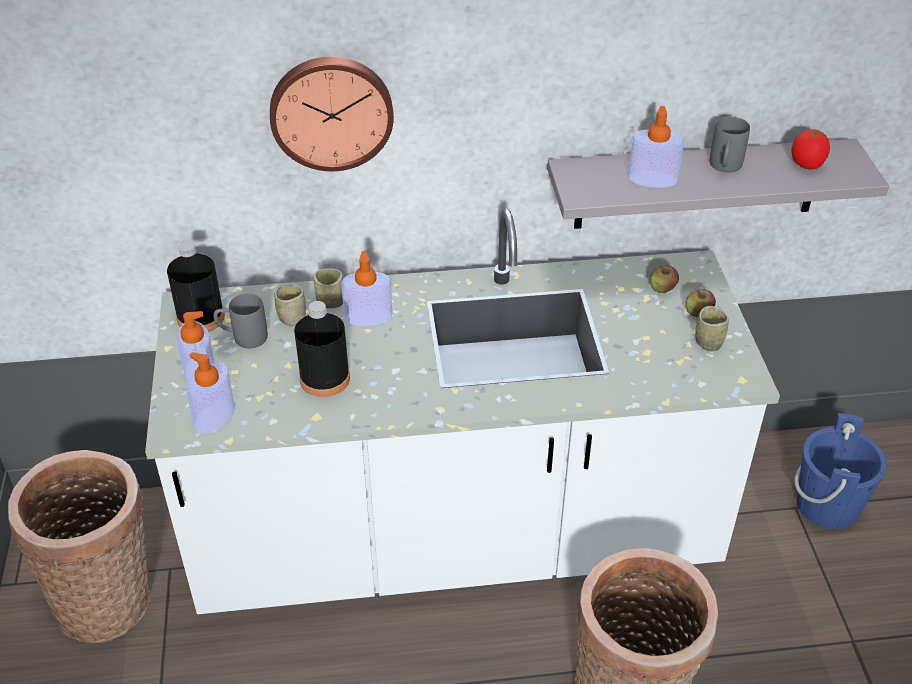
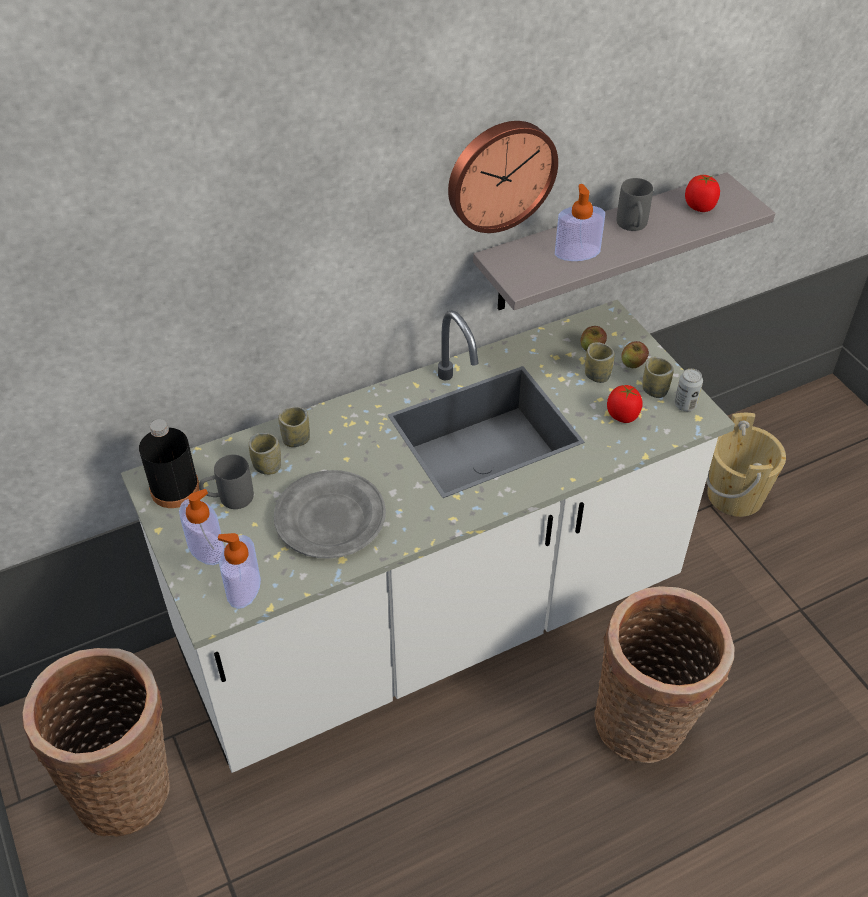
camera: 20 degrees left, 5 degrees up
(325, 379) = (330, 519): black bottle -> grey plate
(331, 111) = (274, 256): wall clock -> wall clock (500, 174)
(368, 317) = (340, 445): soap dispenser -> none
(654, 315) = (597, 375): none -> cup
(662, 358) = (623, 416): none -> tomato
(734, 364) = (685, 405): none -> can
(827, 505) = (735, 495): blue bucket -> beige bucket

